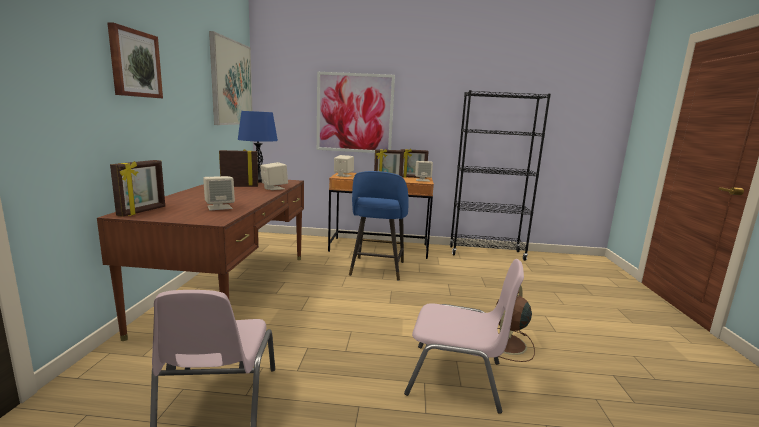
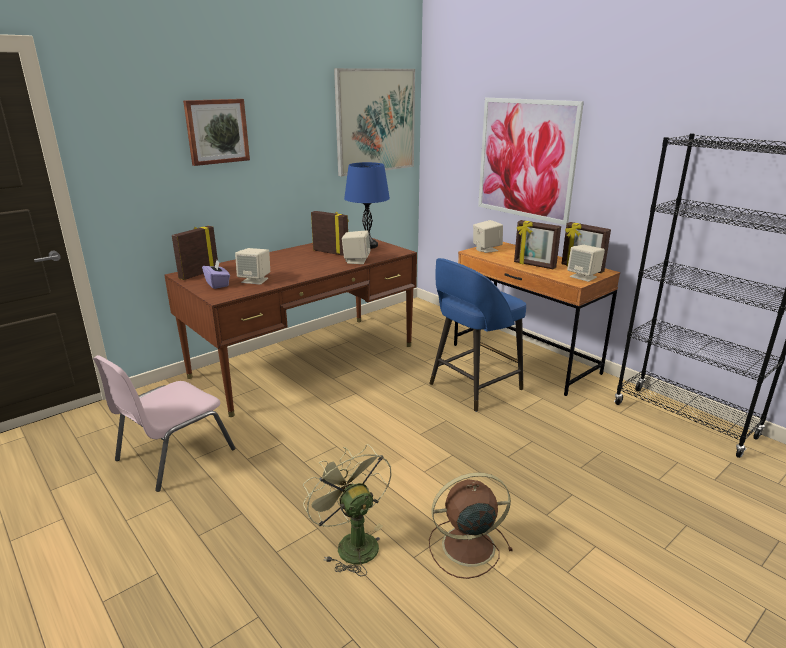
camera: 45 degrees right, 10 degrees up
(142, 211) = (198, 274): picture frame -> picture frame turned 150 degrees clockwise
(187, 214) = (217, 284): none -> purple tissue box
(457, 378) = (351, 543): pink chair -> green fan

